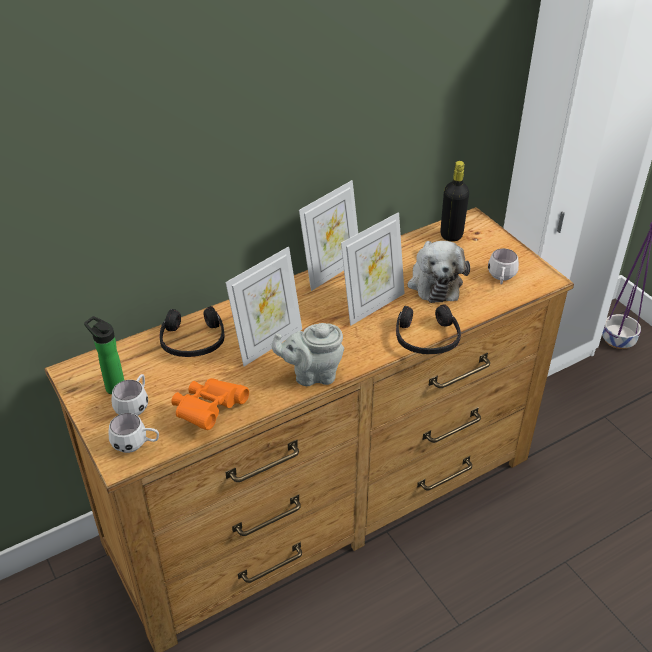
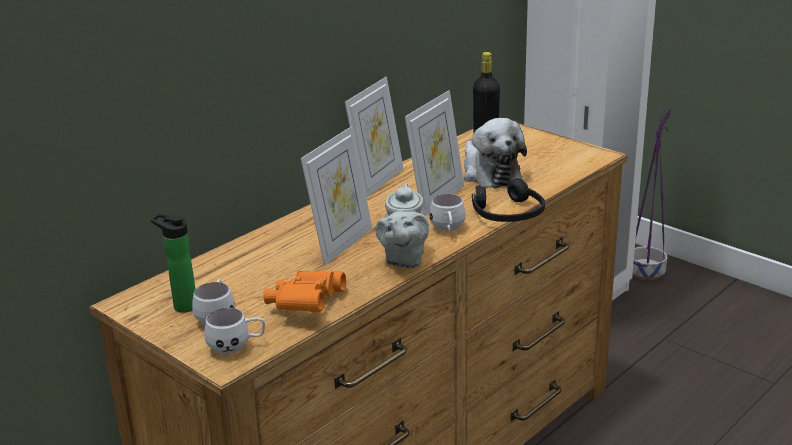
camera: 15 degrees left, 15 degrees down
(193, 340) = (255, 256): black headphones -> none
(312, 374) = (404, 259): grey teapot -> grey teapot turned 60 degrees counterclockwise
(501, 279) = (555, 161): white mug -> white mug (448, 230)

